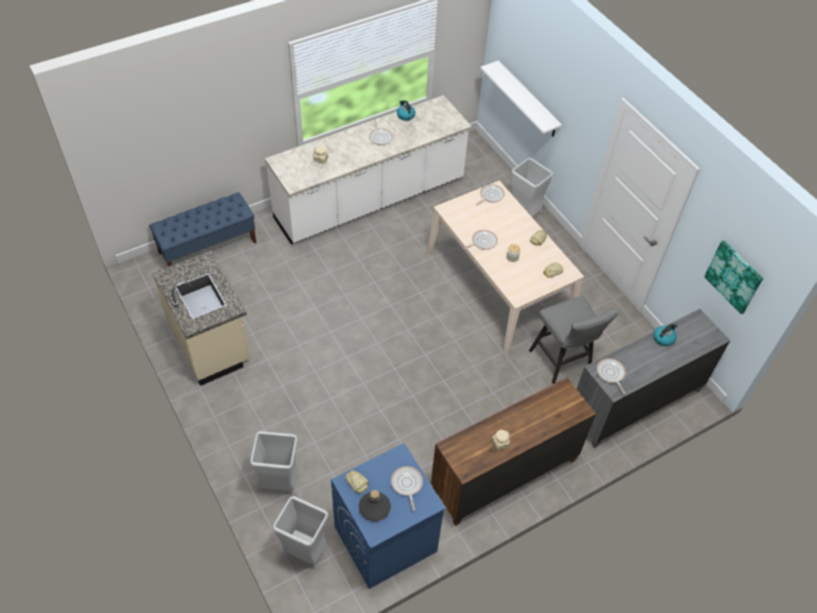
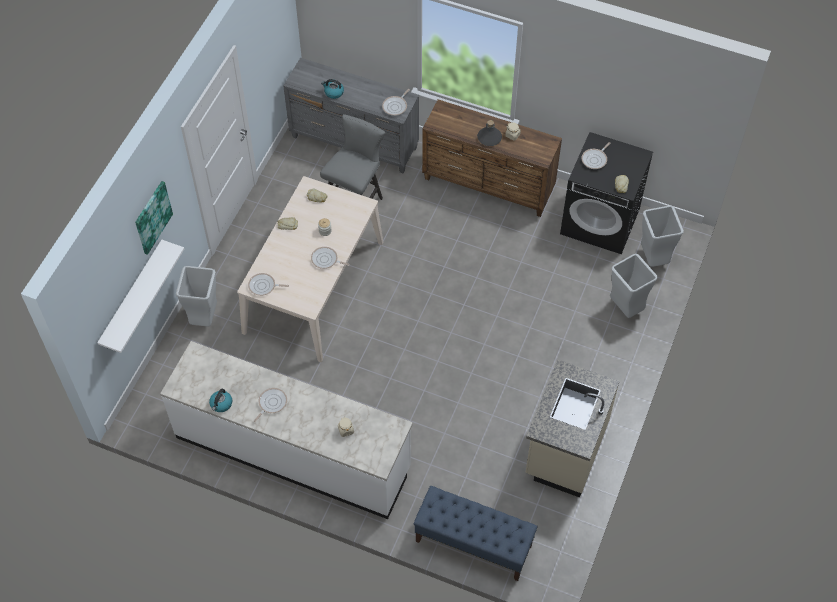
camera: 125 degrees left, 5 degrees up
(374, 507) = (627, 166): grey bottle -> grey bottle (489, 138)
(385, 539) = (600, 221): blue washing machine -> black washing machine
(734, 276) = (276, 38): picture -> picture (152, 217)

